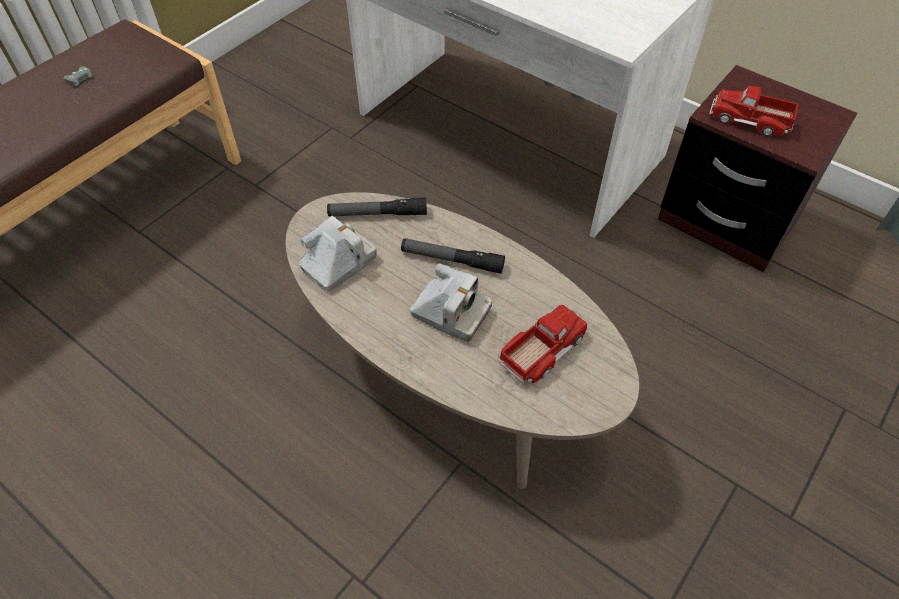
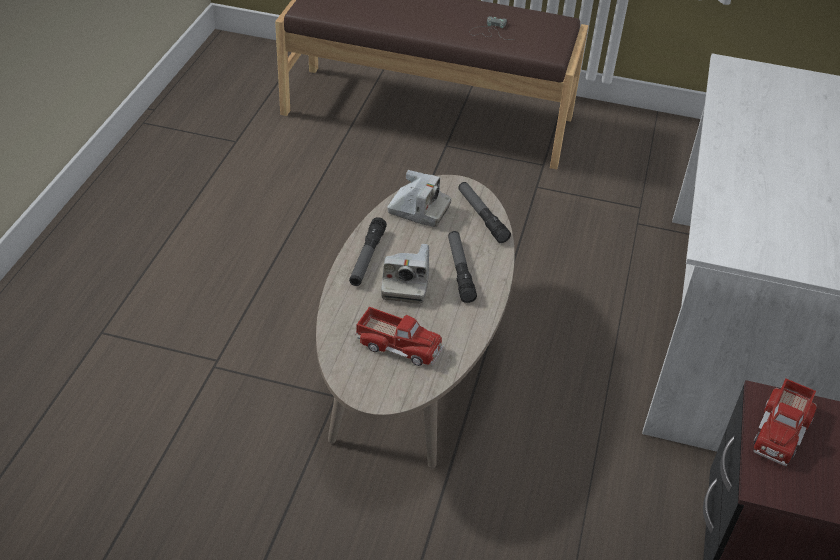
camera: 65 degrees right, 10 degrees down
(392, 335) = (367, 257): none -> flashlight
(749, 120) = (781, 430): toy truck -> toy truck turned 150 degrees counterclockwise

